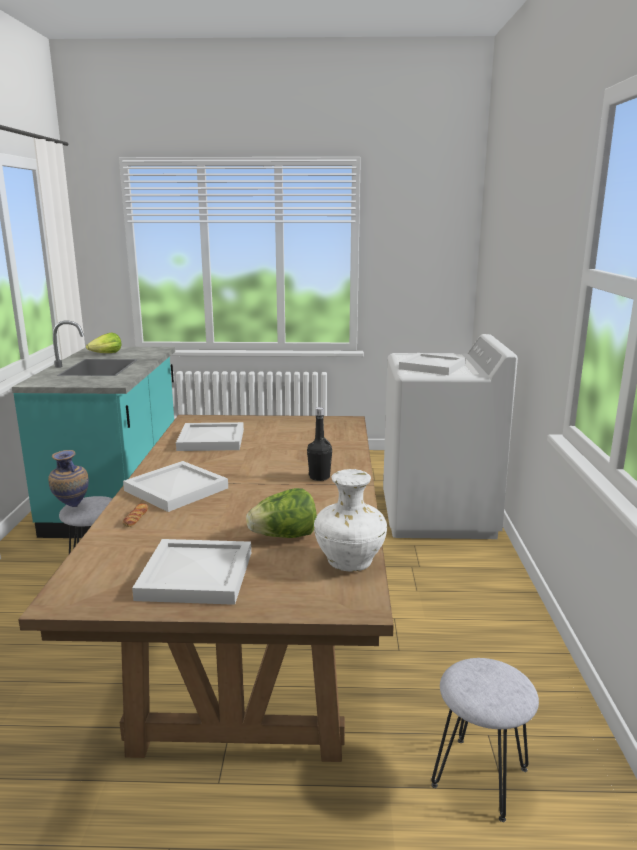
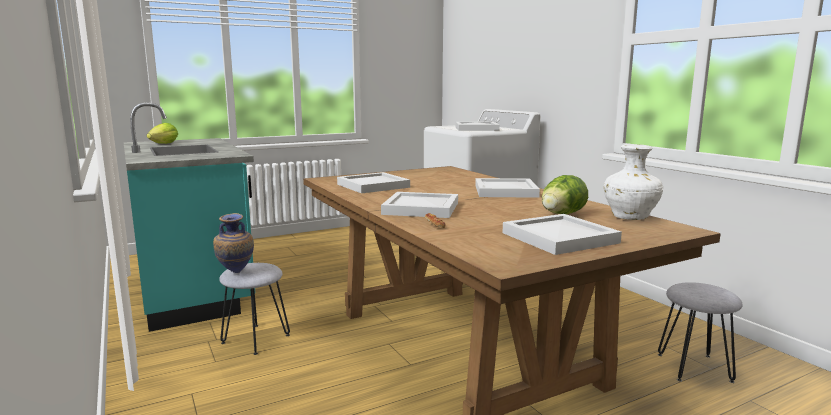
camera: 30 degrees left, 5 degrees down
(319, 477) = (504, 191): black bottle -> white tray

